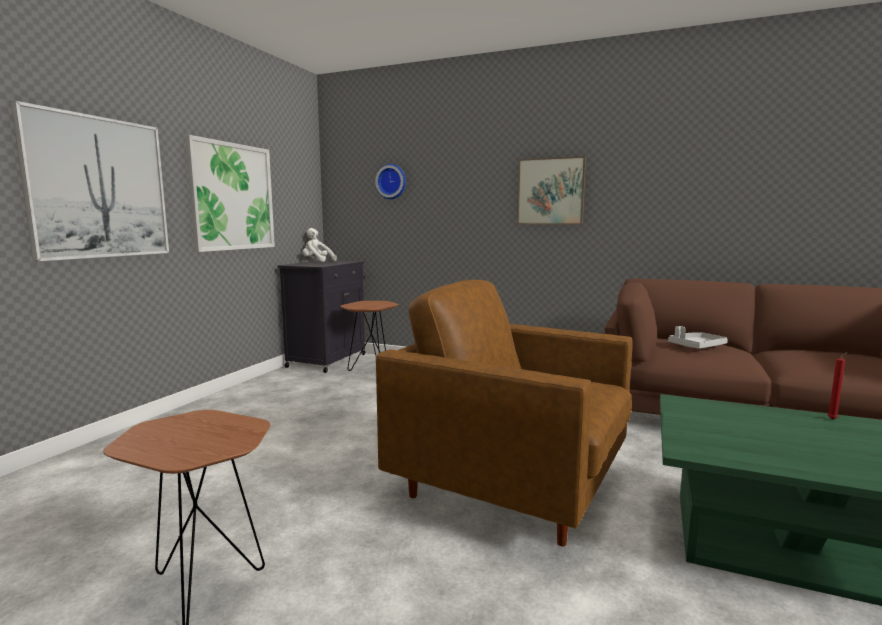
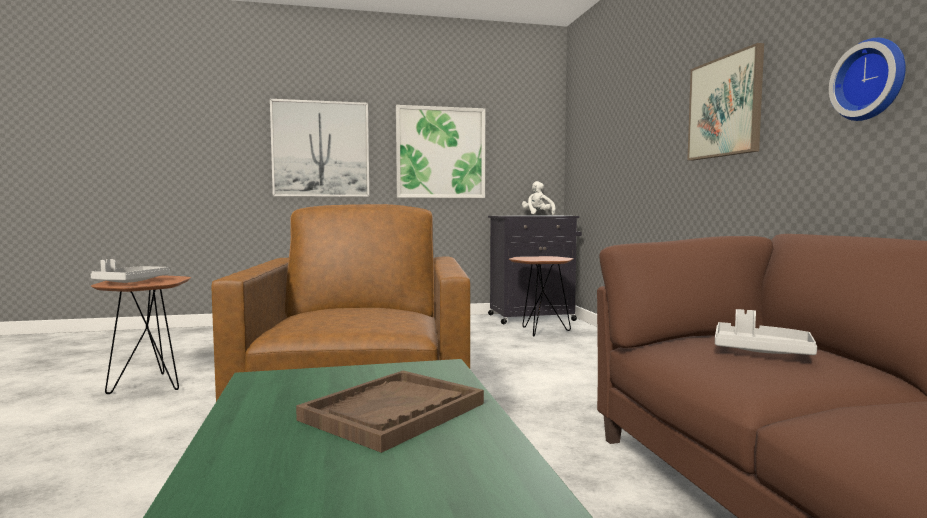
camera: 55 degrees right, 5 degrees down
(193, 442) = (131, 282): none -> grey tray
(392, 181) = (602, 124): wall clock -> wall clock (871, 80)
(784, 428) = (393, 412): none -> brown tray
(833, 419) = (491, 439): red candle -> none

